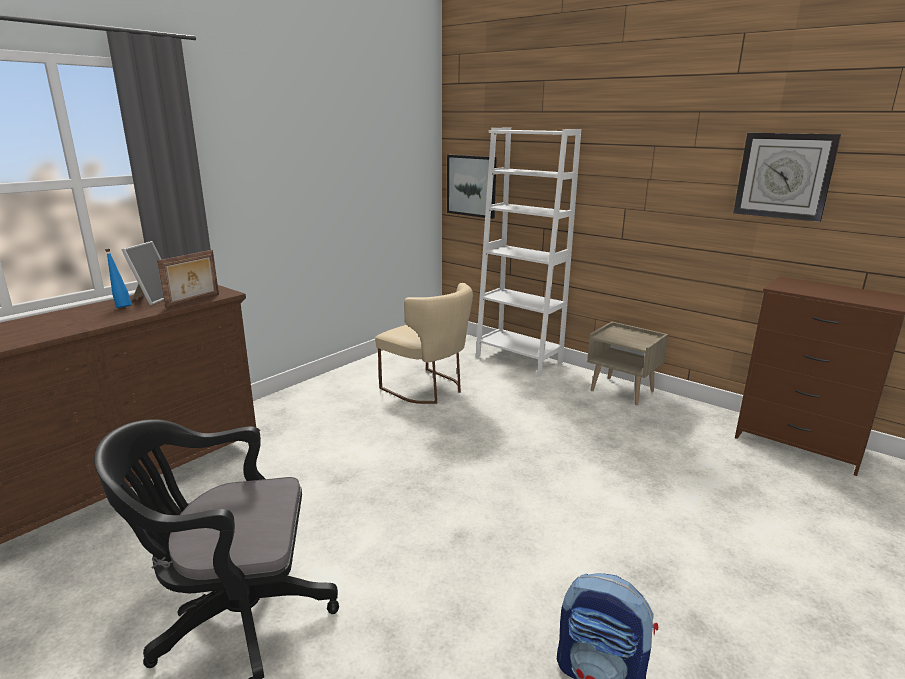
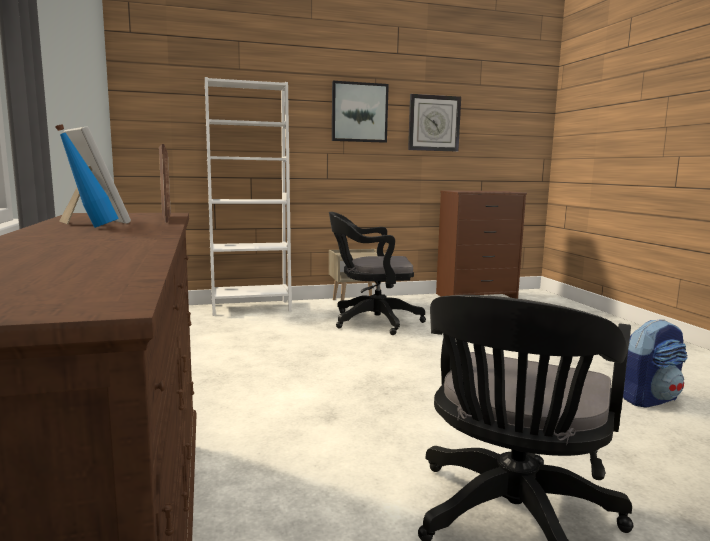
camera: 55 degrees left, 10 degrees down
(428, 389) = (232, 343): beige chair -> none
(472, 186) = (158, 141): picture -> picture (359, 112)
(578, 418) = (371, 321): none -> black office chair

